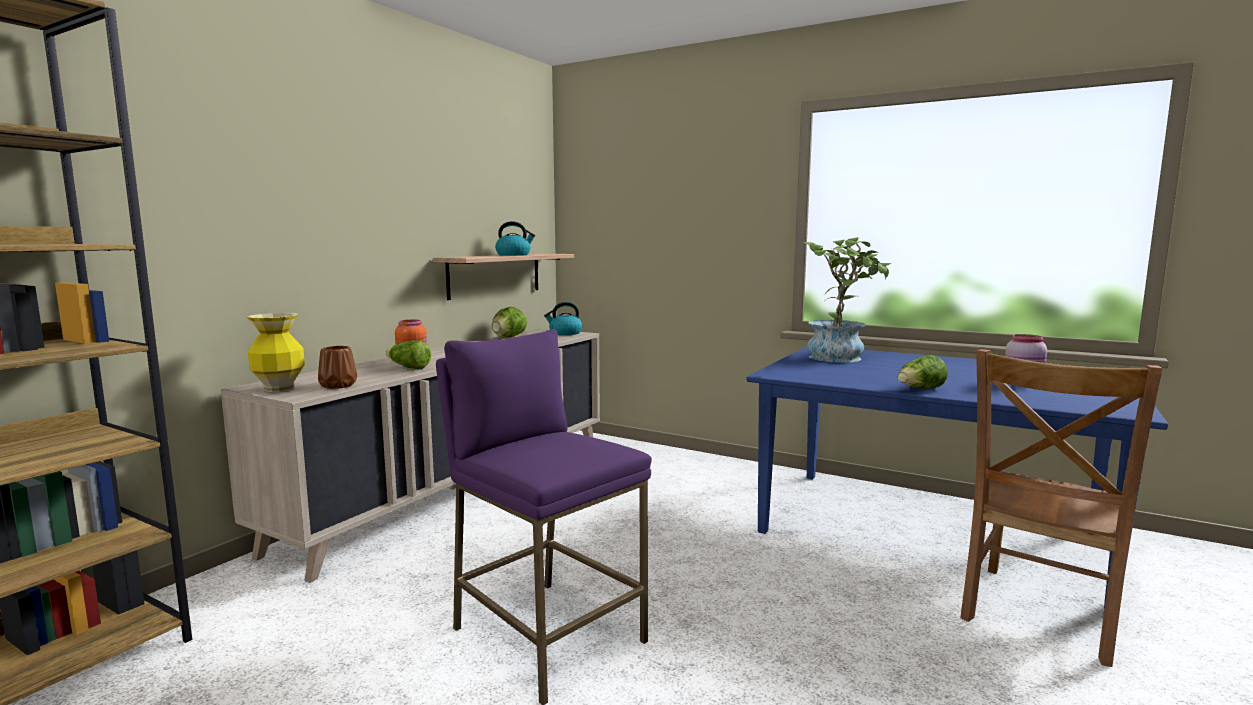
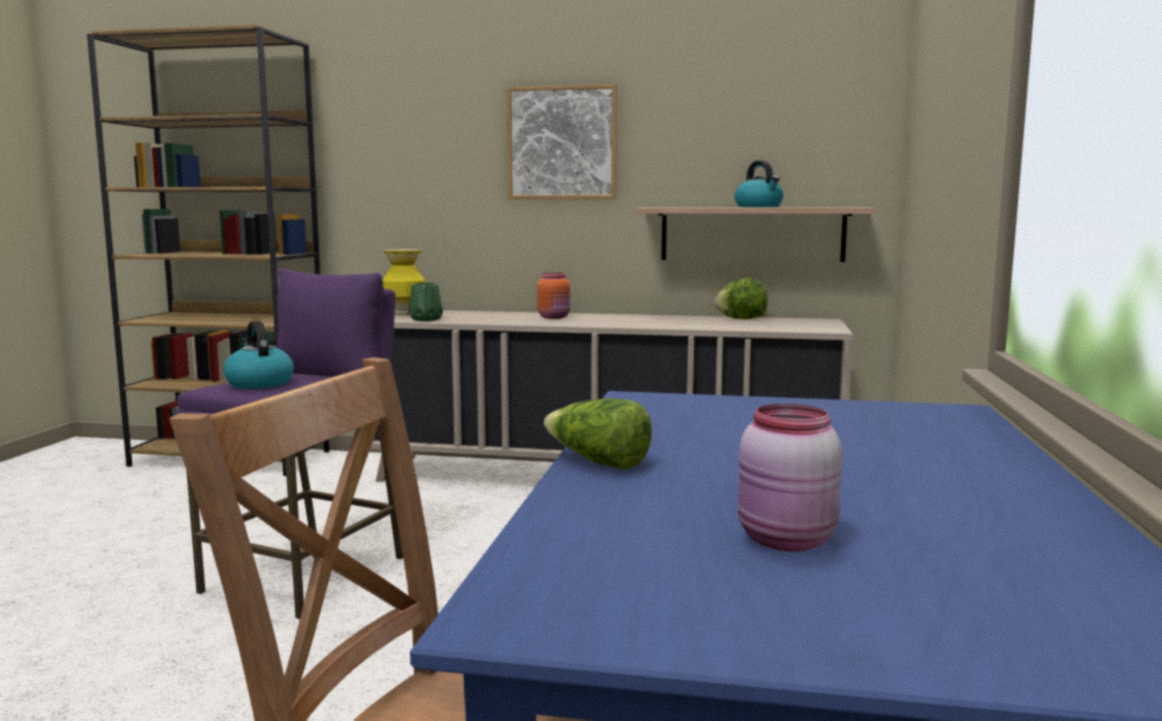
camera: 70 degrees right, 0 degrees up
(337, 386) = (425, 319): brown vase -> green vase
(371, 199) = (562, 143): none -> picture
(408, 368) = (517, 320): lettuce -> none
(565, 333) = (816, 326): kettle -> kettle (259, 383)
(841, 357) = (877, 422): potted plant -> none

